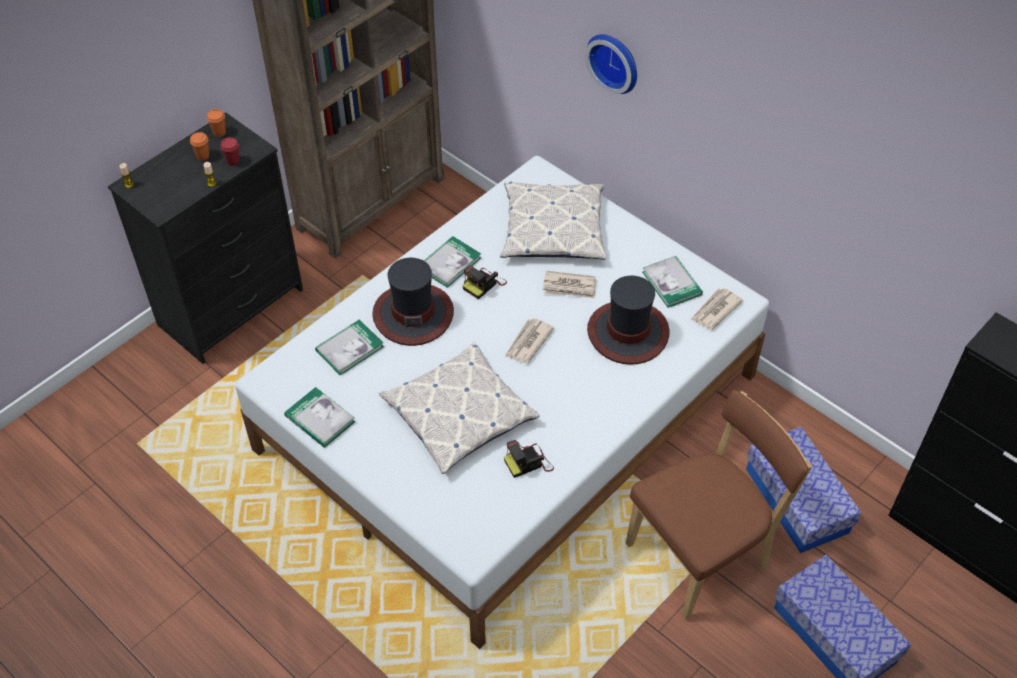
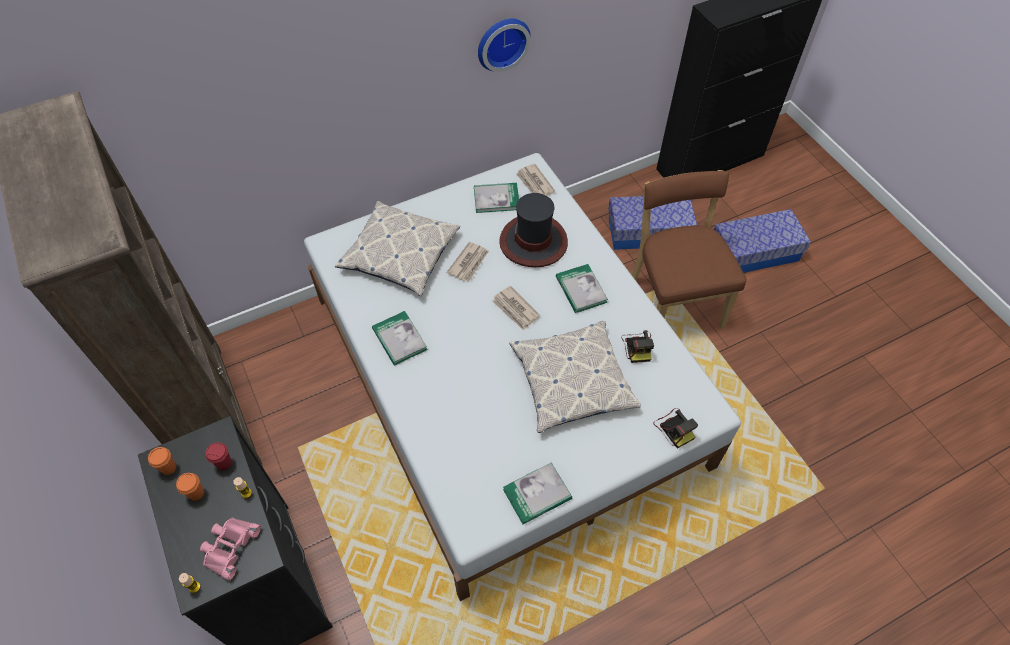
camera: 70 degrees left, 5 degrees up
(164, 191) = (229, 547): none -> pink binoculars
(349, 349) = (464, 447): book -> book (581, 290)
(413, 314) = (445, 384): hat -> none
(484, 284) = (436, 321): camera -> camera (674, 428)
(615, 61) = (349, 92): wall clock -> wall clock (501, 42)

